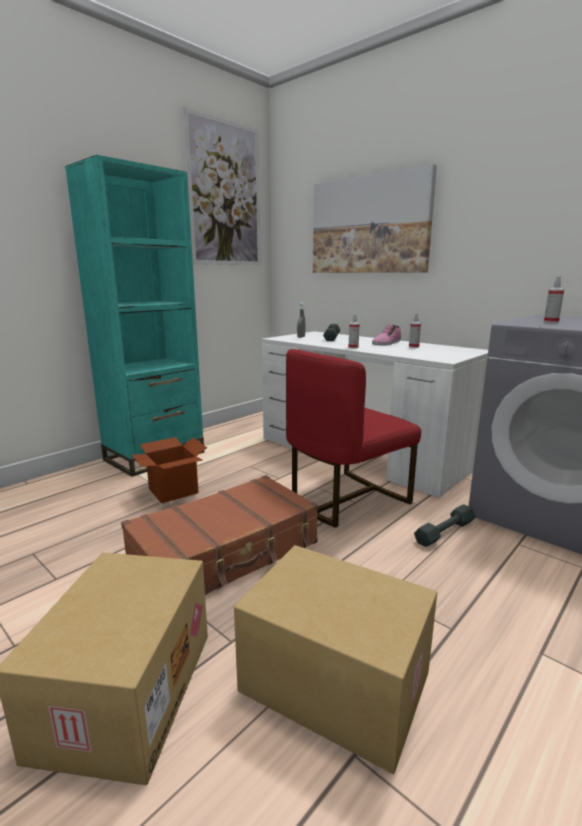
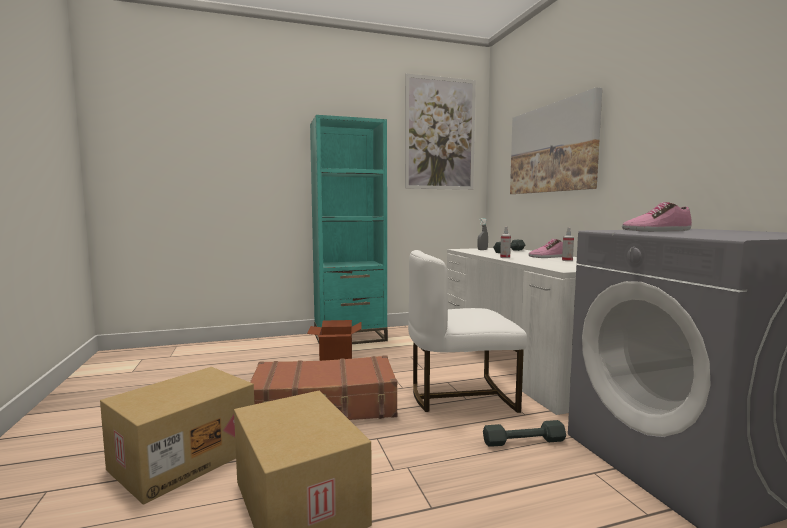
camera: 30 degrees right, 10 degrees down
(345, 499) = (460, 395): red chair -> white chair
(551, 322) = (656, 231): spray bottle -> shoe

